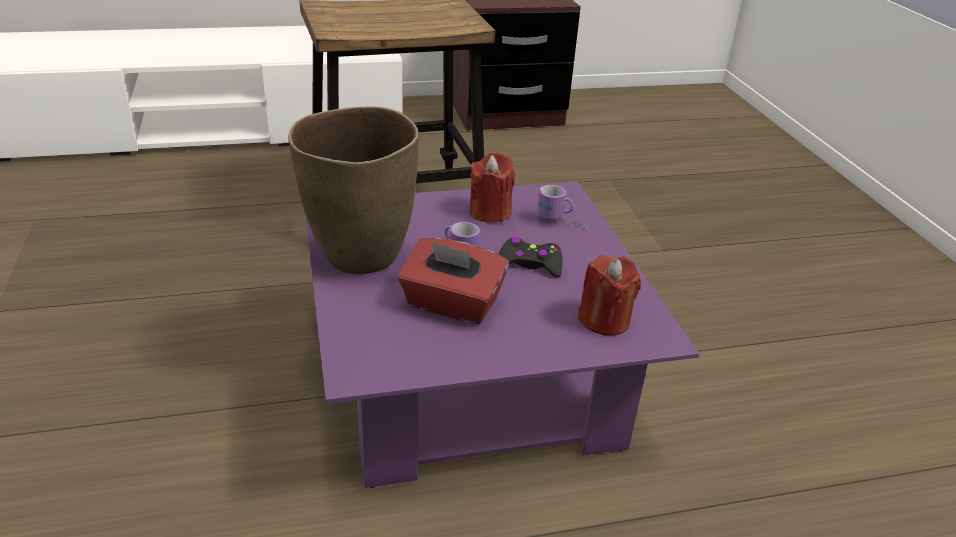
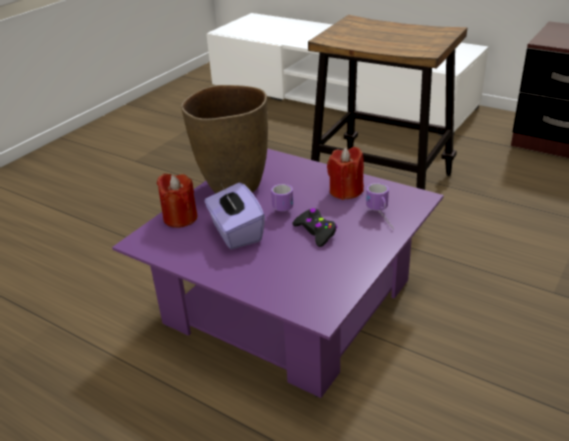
camera: 50 degrees right, 0 degrees up
(451, 305) = (235, 232): red tissue box -> purple tissue box
(604, 320) = (303, 285): red candle -> red candle (180, 218)

